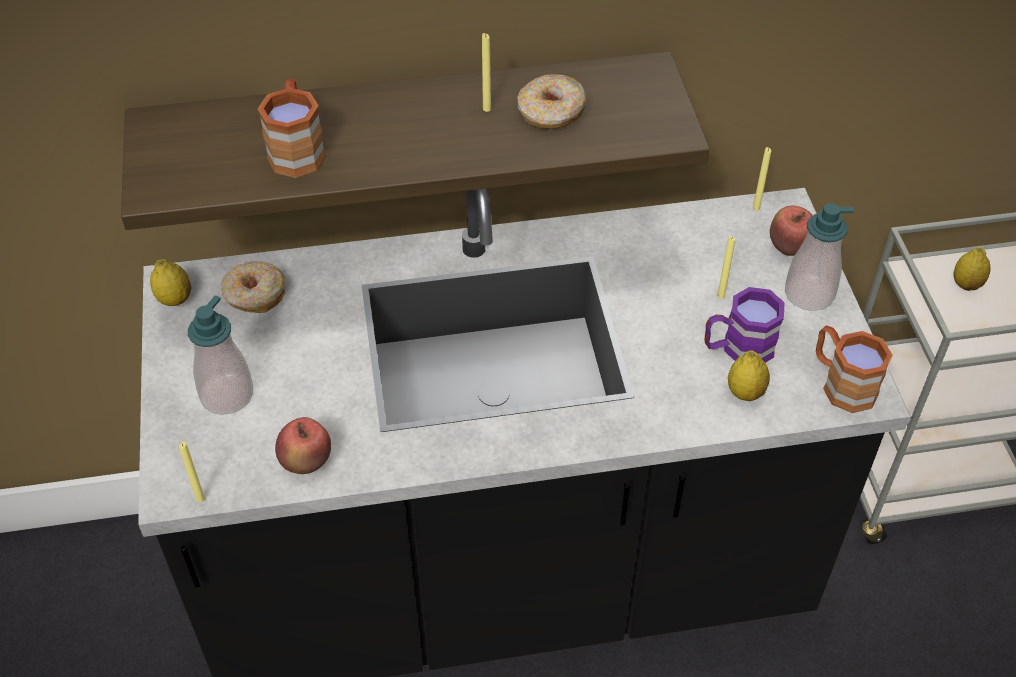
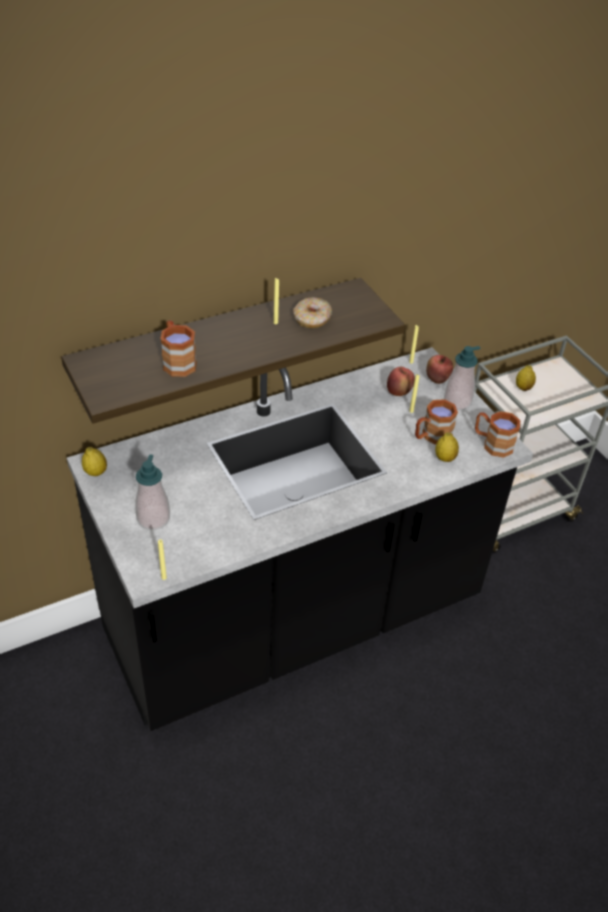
camera: 20 degrees left, 5 degrees down
(254, 295) = (144, 460): donut -> none
(306, 463) = (218, 545): apple -> apple (399, 392)
(738, 348) = (431, 436): purple mug -> brown mug

